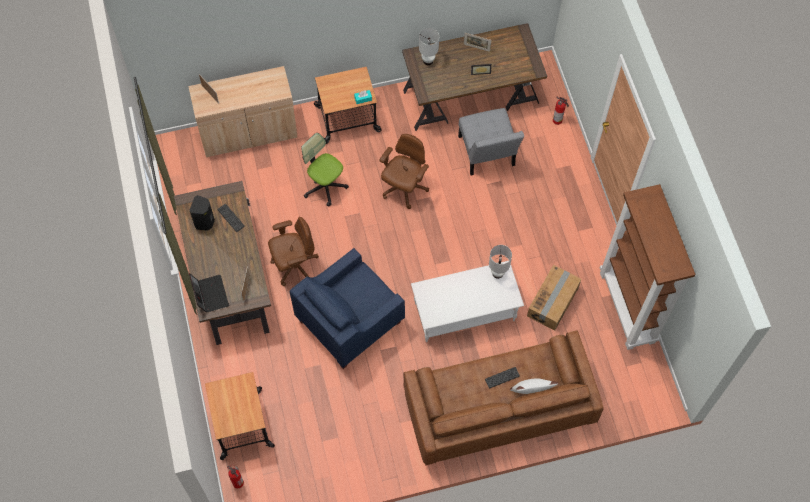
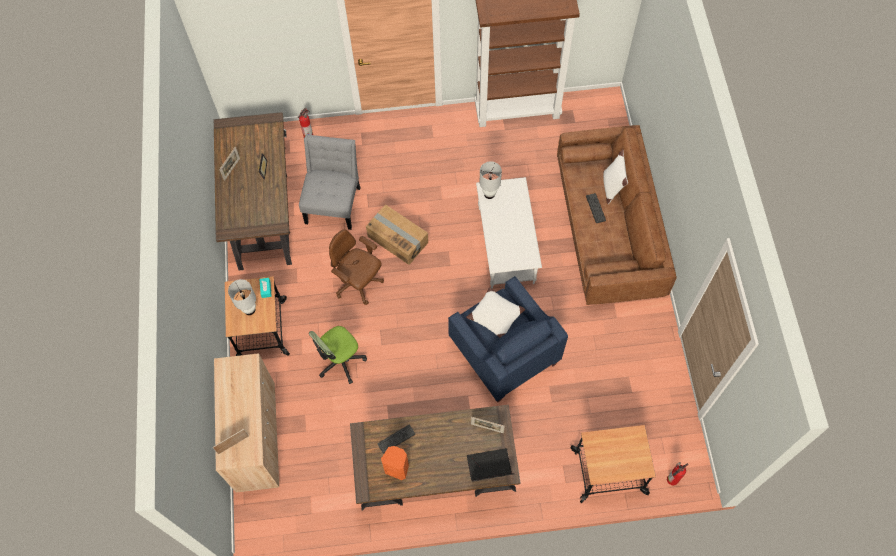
camera: 80 degrees left, 0 degrees up
(205, 222) = (397, 468): black speaker -> orange speaker
(294, 266) = (432, 401): brown office chair -> none
(365, 292) = (496, 315): none -> white pillow
(428, 61) = (237, 216): white table lamp -> white table lamp (249, 309)
(487, 154) = (334, 202): grey chair -> grey chair turned 75 degrees counterclockwise
(553, 302) = (504, 169): cardboard box -> cardboard box (398, 239)

